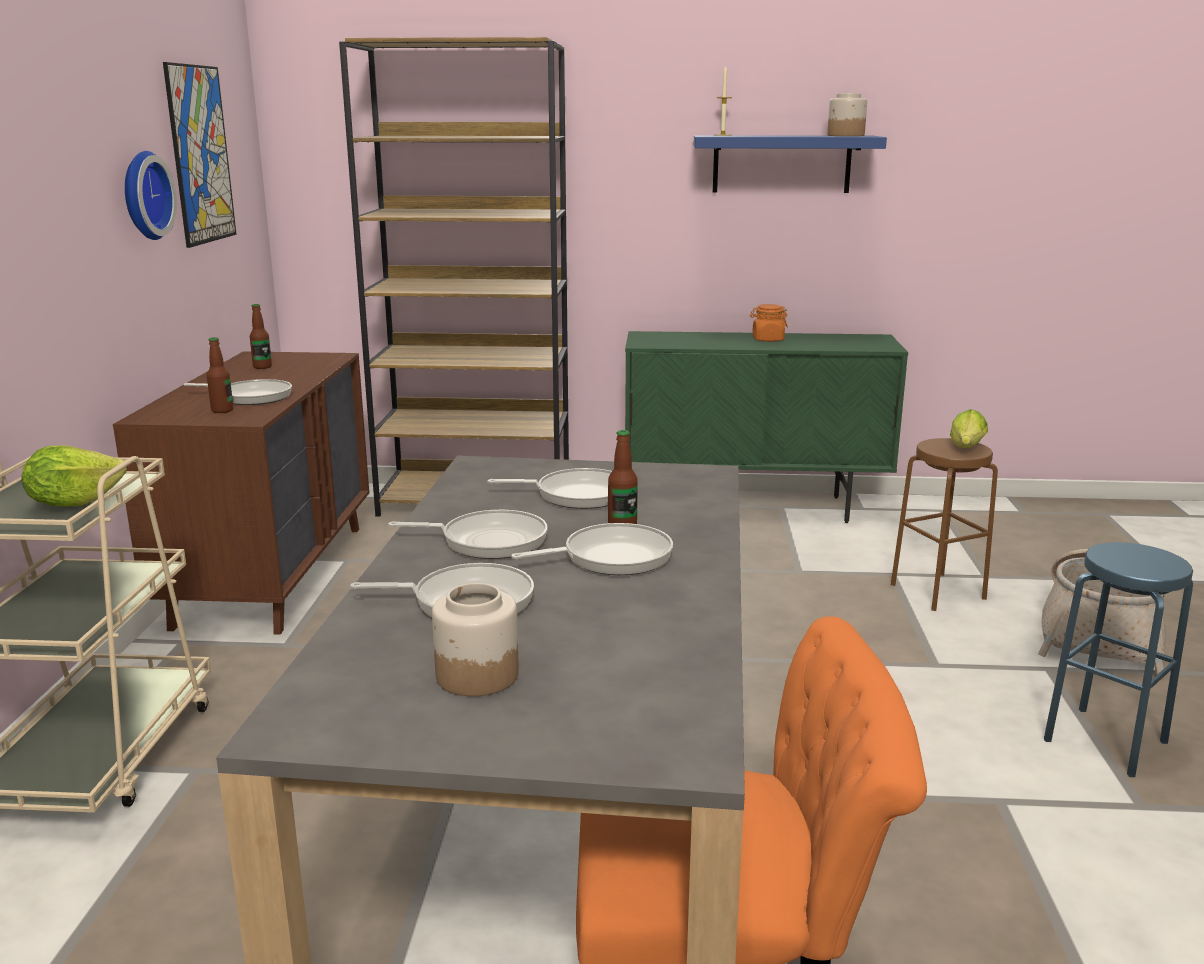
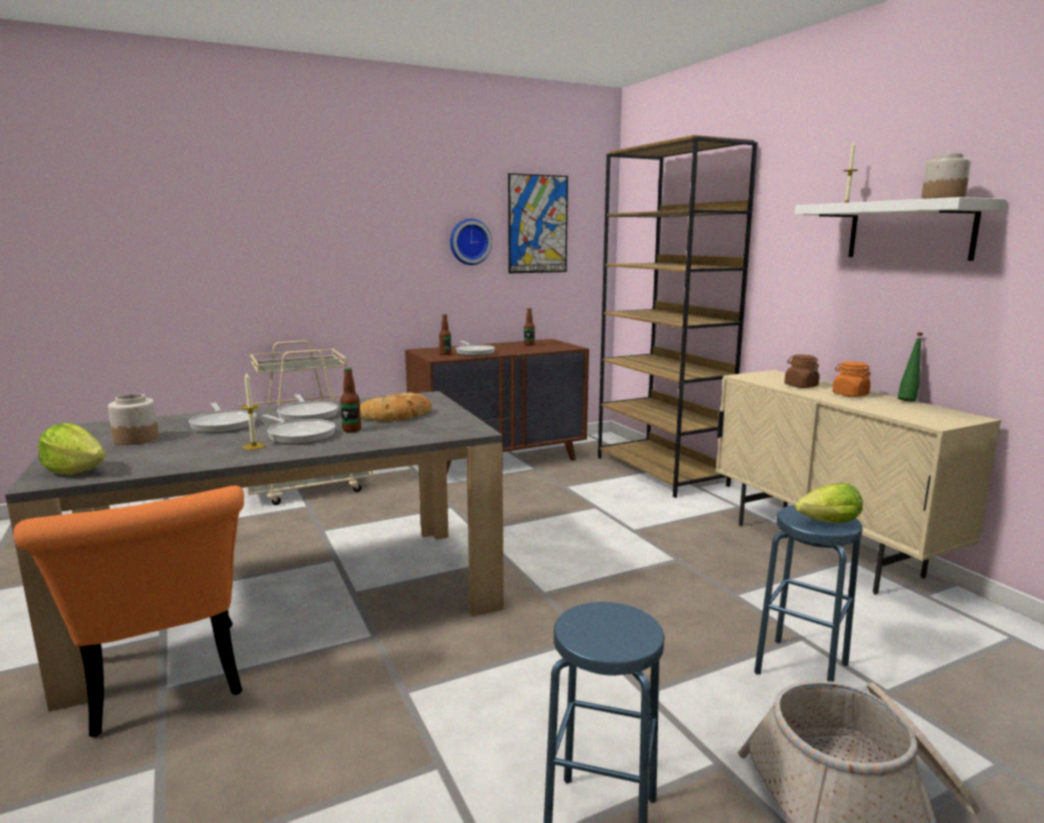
camera: 60 degrees right, 5 degrees down
(74, 503) = (297, 365): lettuce -> lettuce (75, 471)
(577, 494) = (397, 416): frying pan -> bread
(642, 590) = (254, 446): none -> candle
(713, 341) = (800, 386): none -> brown jar
(754, 507) = (825, 550): green cabinet -> beige cabinet
(781, 164) = (910, 231): blue shelf -> white shelf
(808, 334) = (908, 400): none -> green bottle
(938, 591) = (802, 668): brown stool -> blue stool

